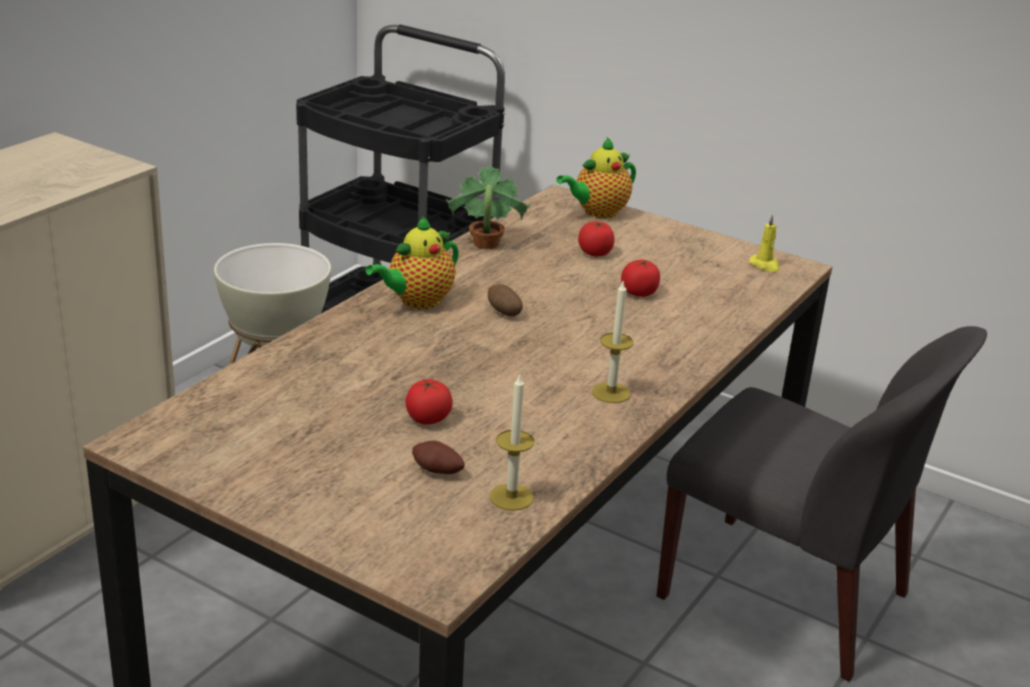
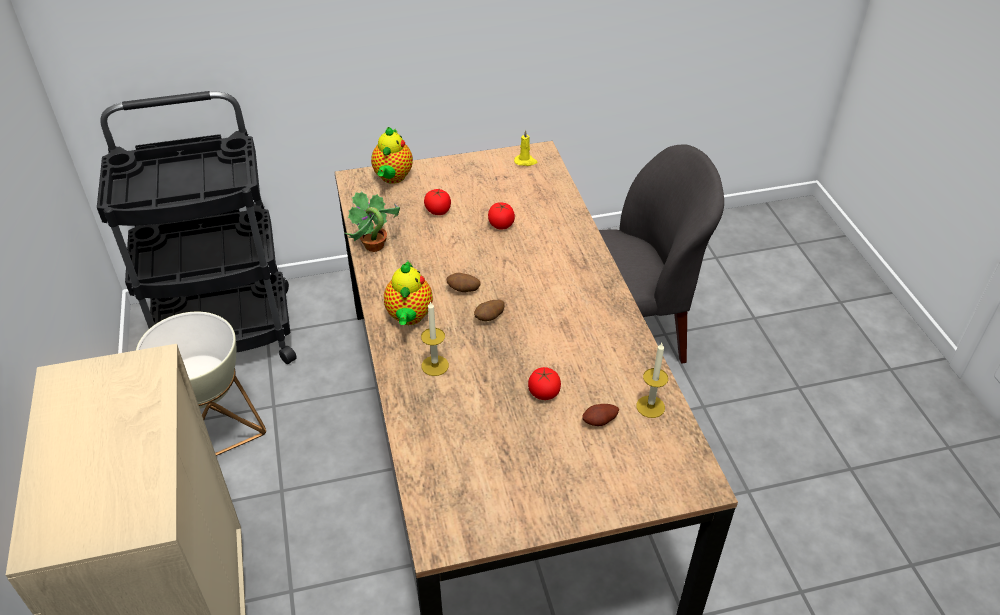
camera: 45 degrees left, 15 degrees up
(488, 343) = (489, 318): none -> potato
(611, 393) = (590, 304): candle -> candle (435, 365)

